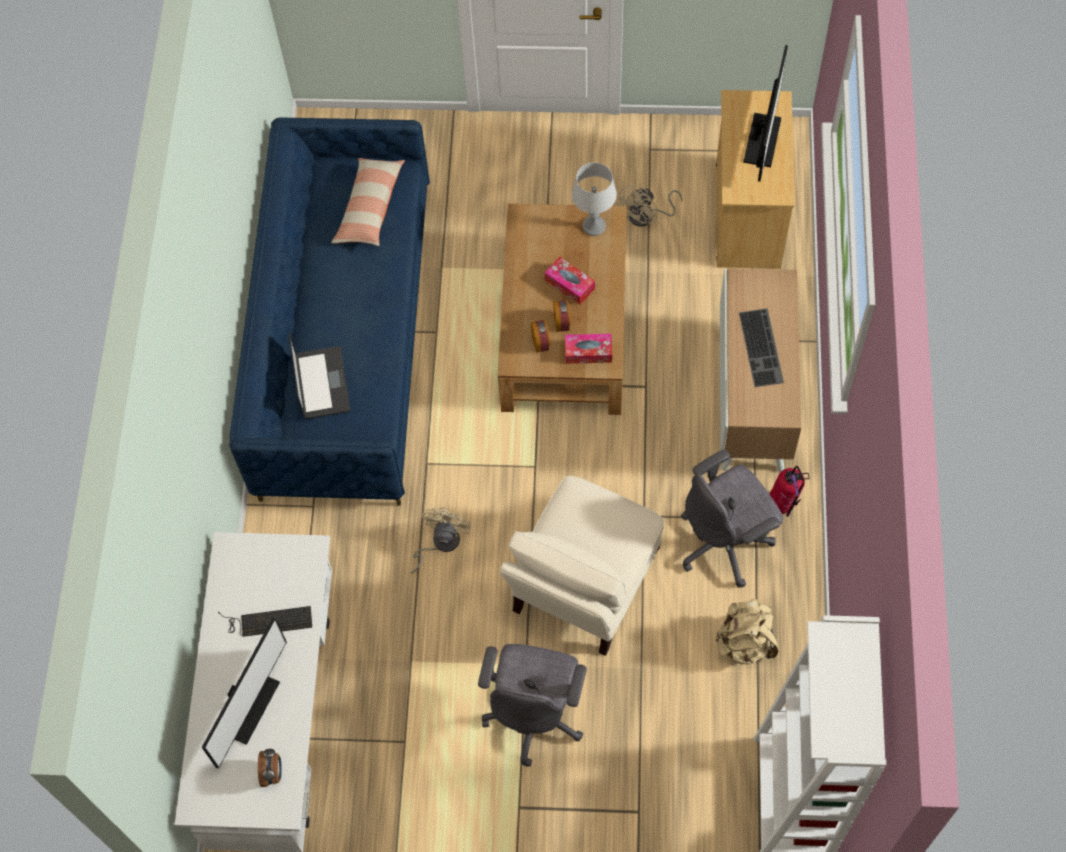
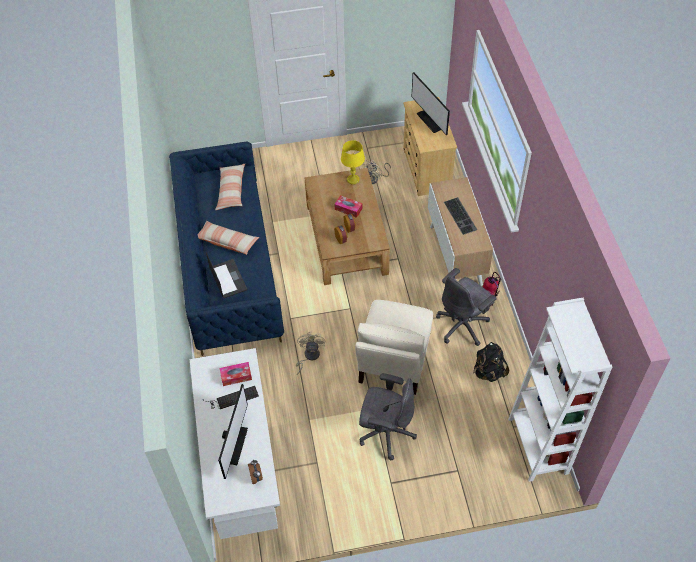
camera: 15 degrees left, 10 degrees down
(338, 309) = (227, 242): none -> pillow
(535, 714) = (386, 432): grey office chair -> grey office chair turned 75 degrees counterclockwise
(588, 352) = (368, 239): tissue box -> tissue box (236, 376)
(594, 226) = (353, 180): grey table lamp -> yellow table lamp
(745, 641) = (488, 372): beige backpack -> black backpack
(762, 140) = (431, 120): monitor -> monitor turned 150 degrees clockwise

